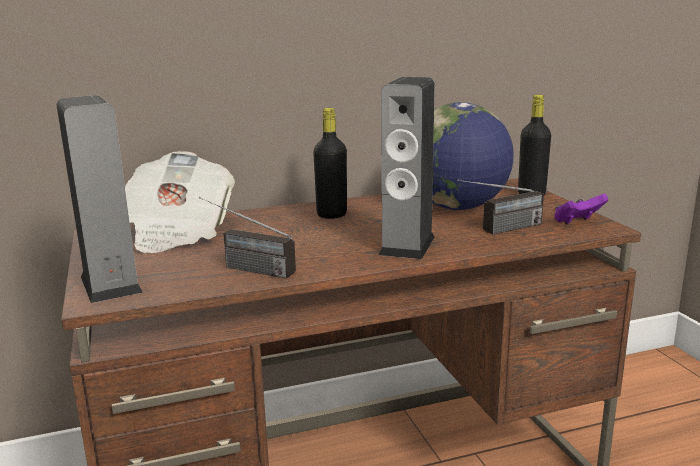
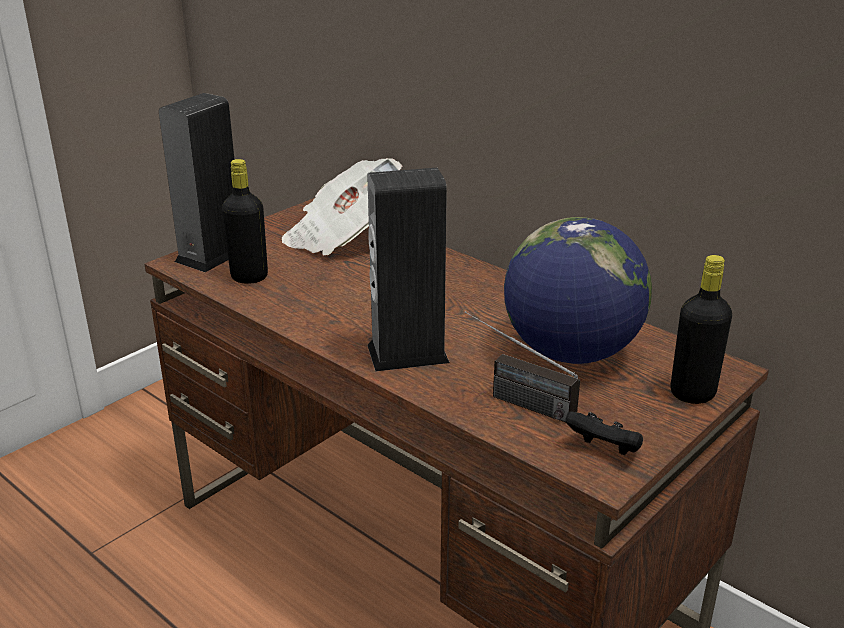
camera: 60 degrees right, 10 degrees up
(243, 267) = (284, 292): radio -> none
(332, 215) = (463, 288): black bottle -> black bottle (249, 277)
(577, 222) = (604, 449): purple game controller -> black game controller

